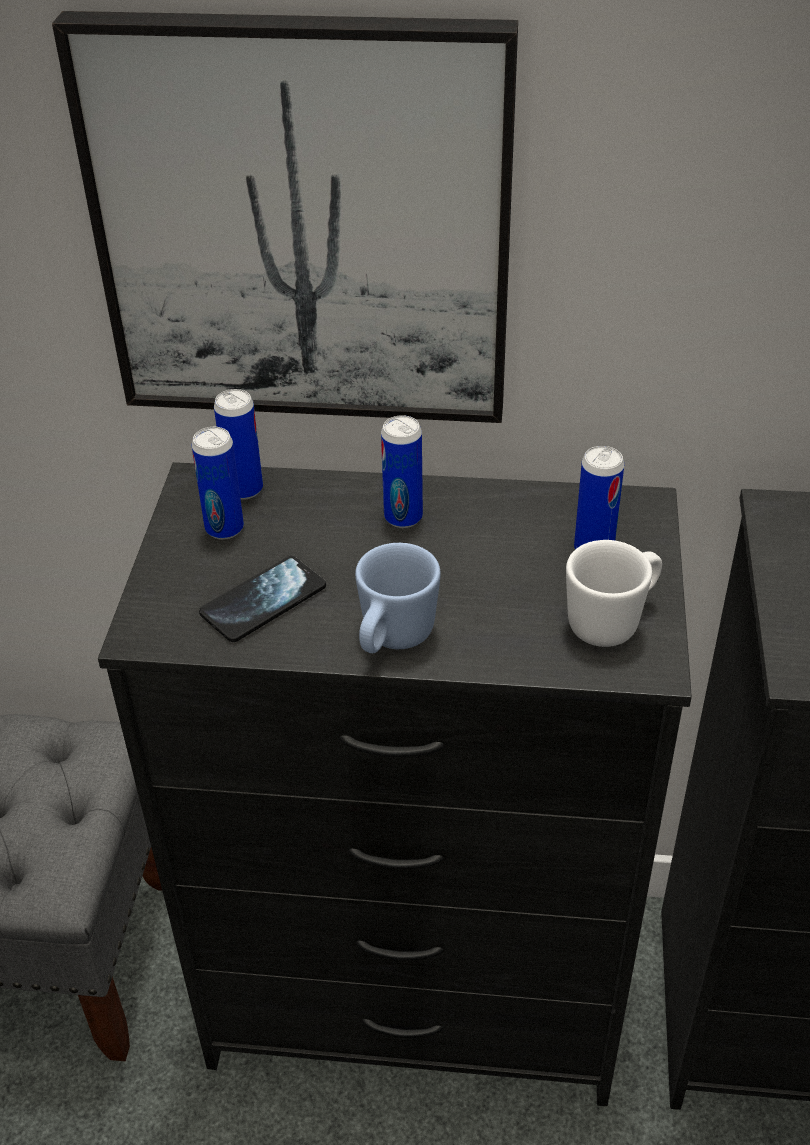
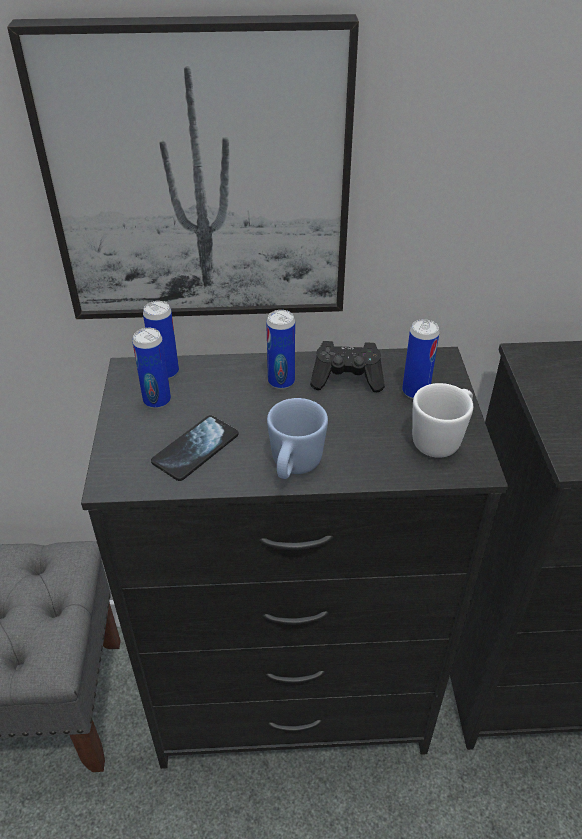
camera: 10 degrees left, 0 degrees up
(499, 522) = (347, 379): none -> black game controller

